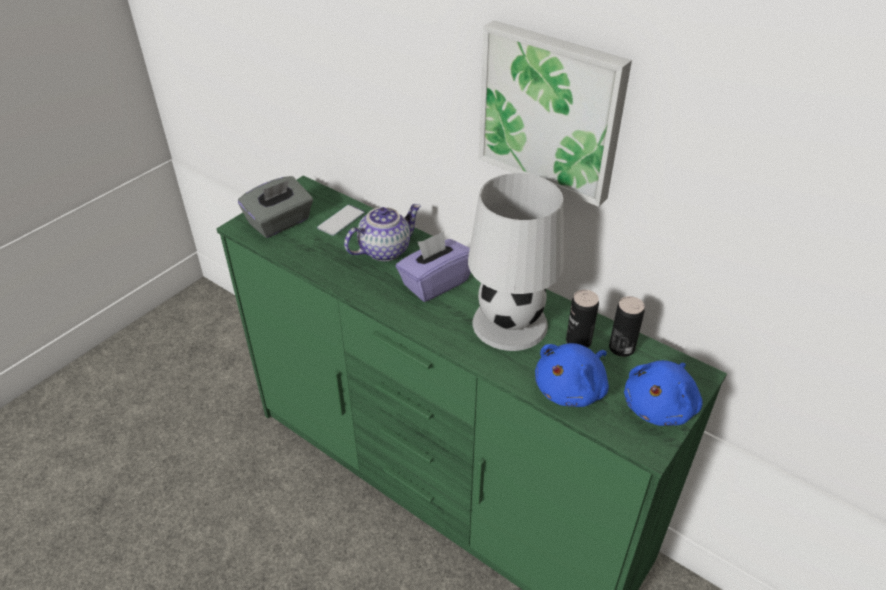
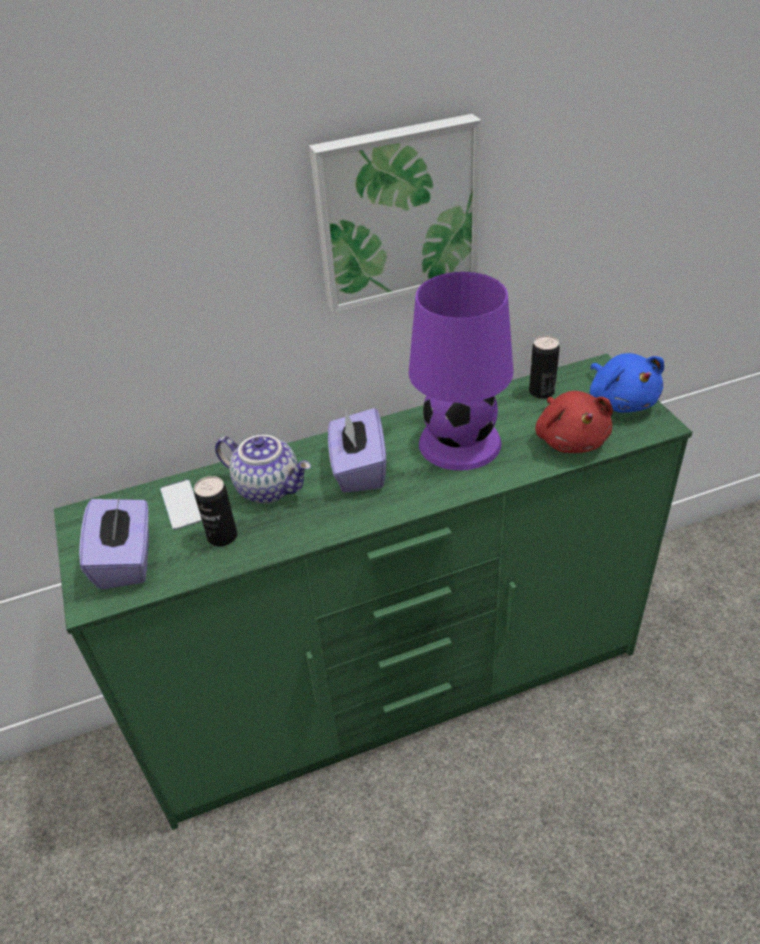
camera: 55 degrees left, 0 degrees up
(280, 223) = (126, 560): grey tissue box -> purple tissue box
(384, 250) = (269, 487): teapot -> teapot turned 120 degrees clockwise
(510, 323) = (459, 442): white table lamp -> purple table lamp
(572, 389) = (570, 439): blue plush toy -> red plush toy
(578, 341) = (515, 412): can -> can (222, 536)

